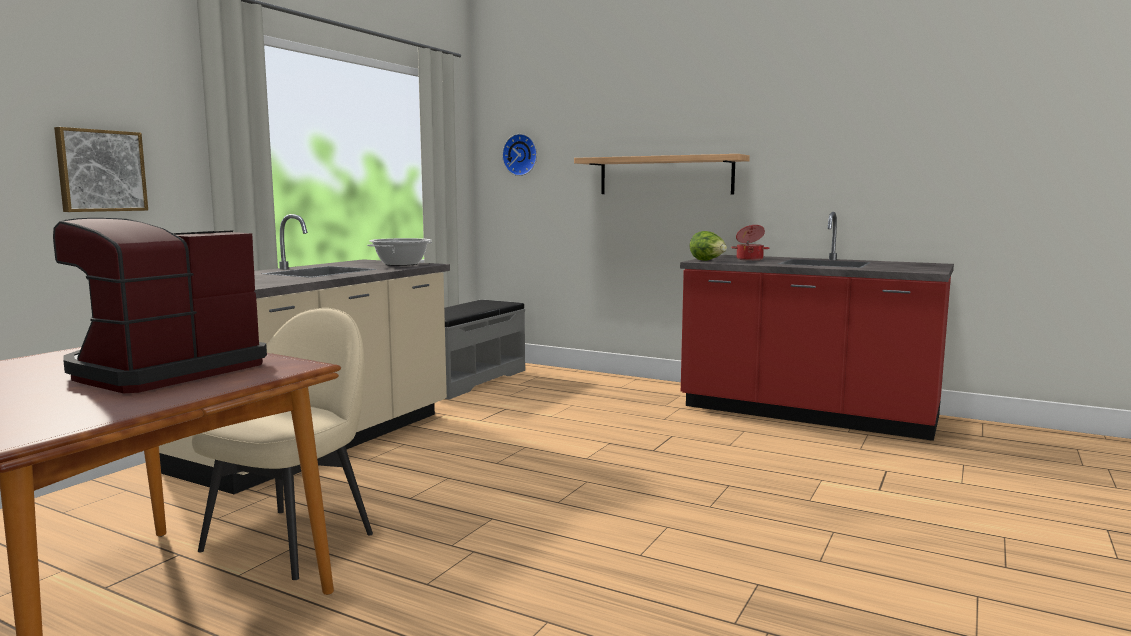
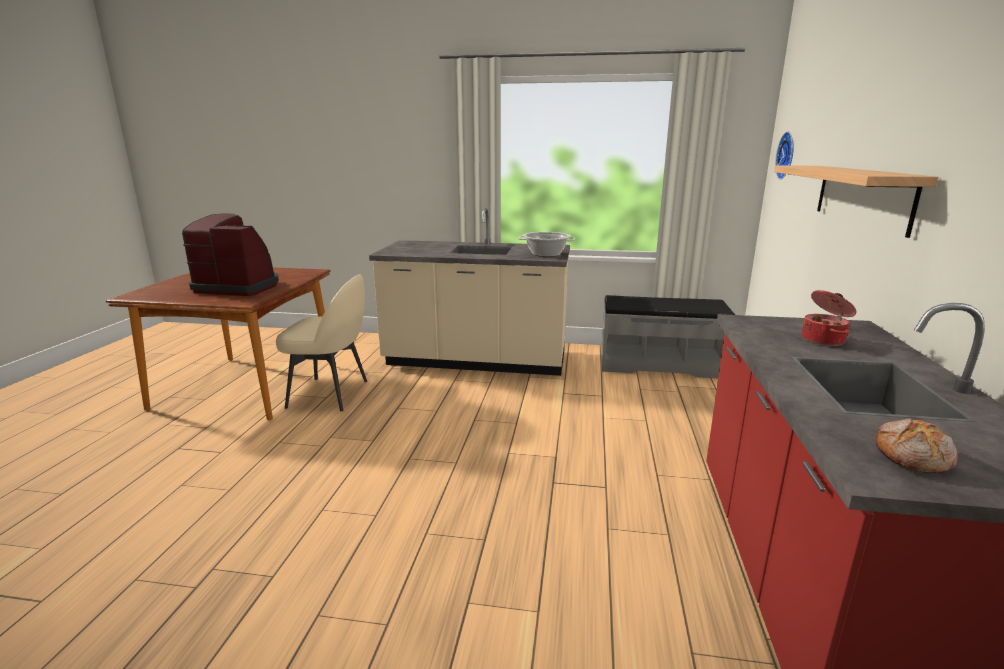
camera: 70 degrees right, 10 degrees up
(100, 171) = (401, 176): picture -> none
(708, 261) = (755, 323): lettuce -> none
(910, 268) = (913, 457): none -> bread

